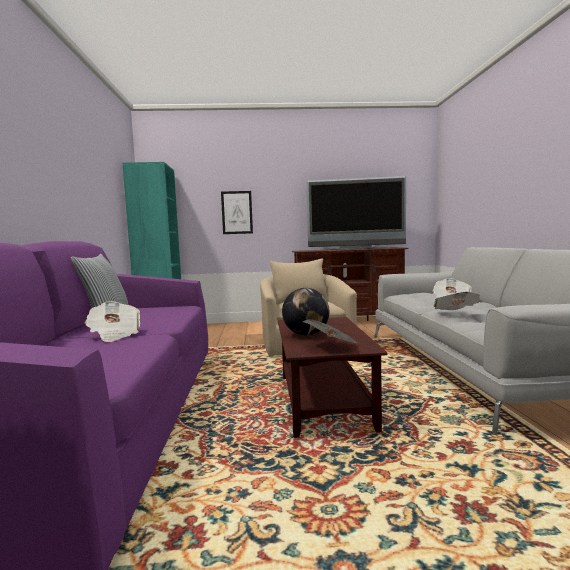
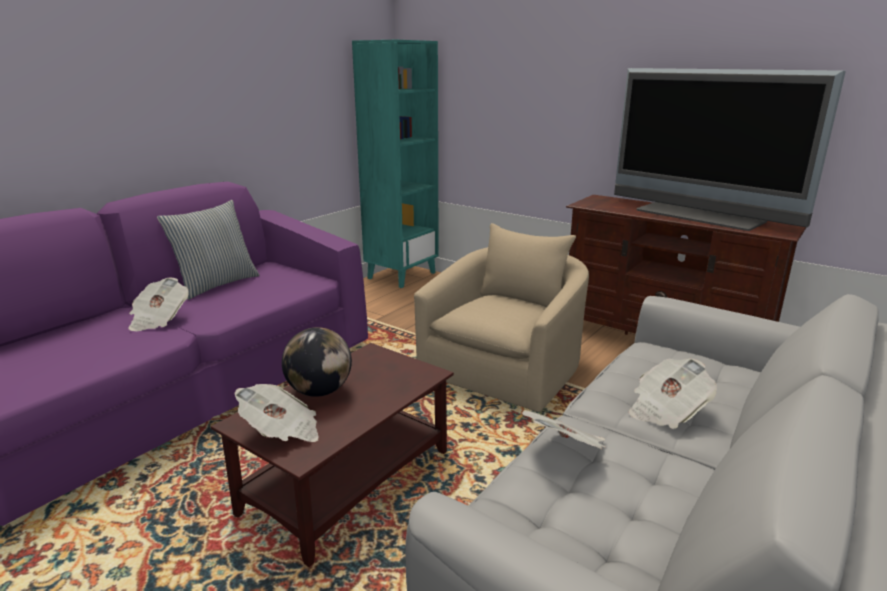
camera: 40 degrees right, 15 degrees up
(237, 212) = (518, 116): picture -> none

